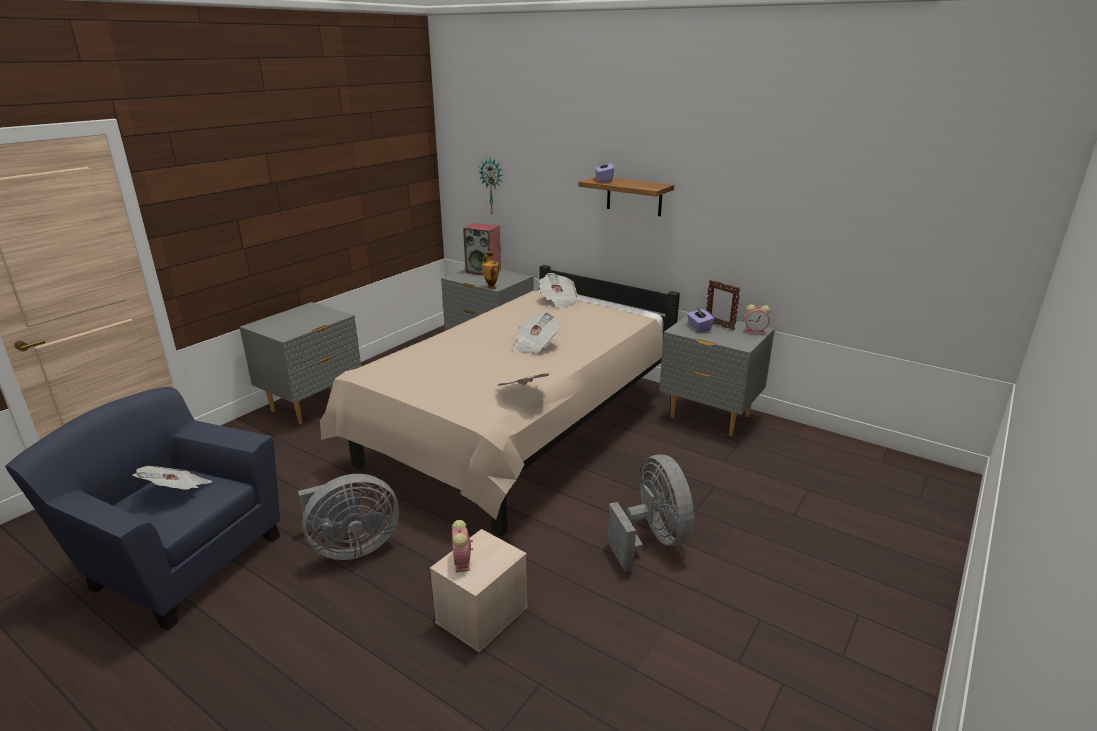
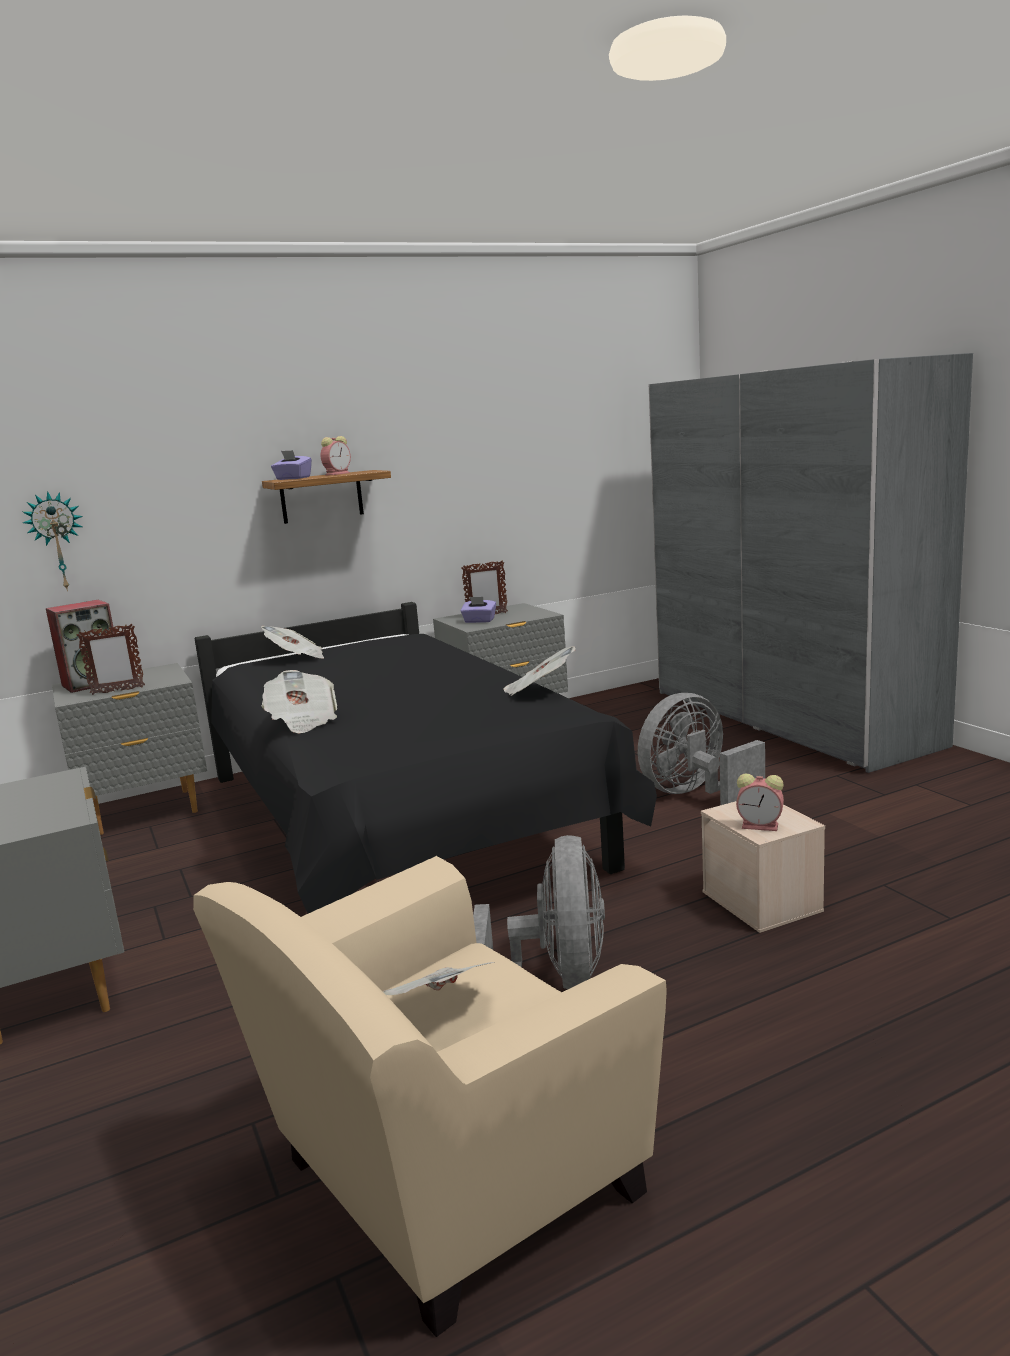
camera: 60 degrees left, 10 degrees down
(179, 561) = (441, 1182): blue armchair -> beige armchair
(472, 281) = (117, 691): none -> picture frame
(491, 287) = (169, 683): vase -> none
(519, 429) = (397, 824): beige bed -> black bed
(535, 345) = (416, 676): newspaper -> newspaper (302, 721)
(652, 540) = (695, 794): grey fan -> grey fan turned 45 degrees counterclockwise
(755, 332) = (521, 608): alarm clock -> alarm clock (338, 474)
(890, 559) = (788, 717): none -> grey wardrobe

